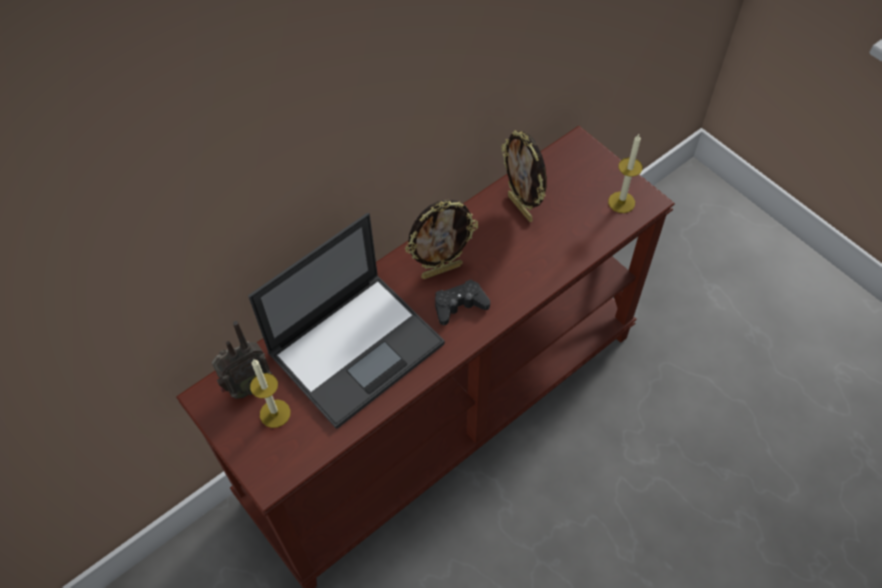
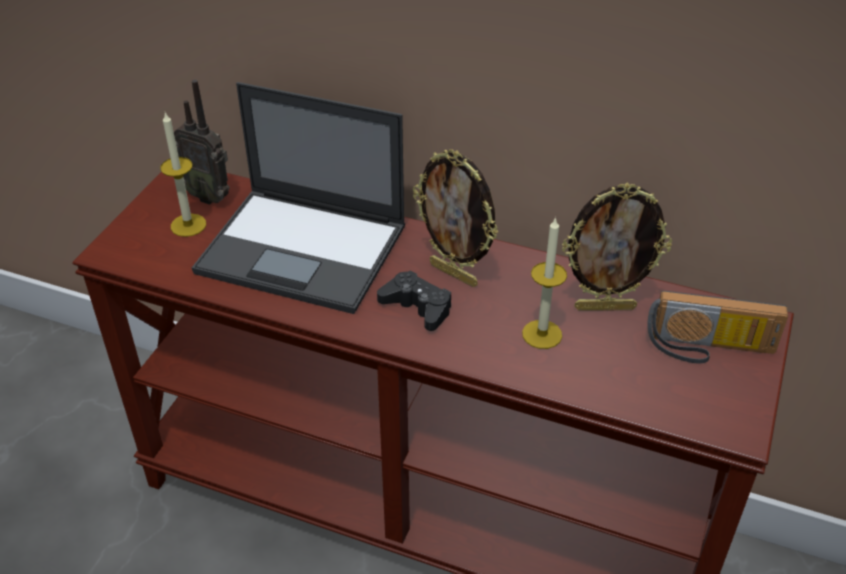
camera: 60 degrees right, 15 degrees down
(521, 208) = (605, 307): picture frame -> picture frame turned 120 degrees counterclockwise
(584, 179) = (708, 349): none -> radio
(621, 202) = (709, 401): candle -> candle (542, 334)

